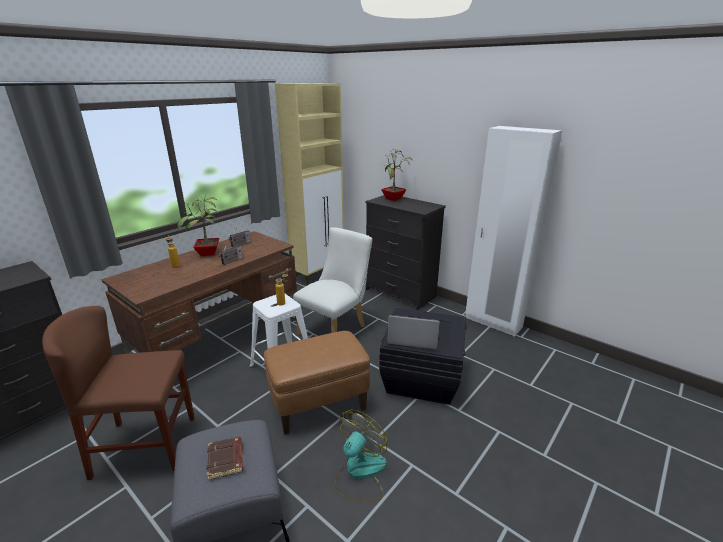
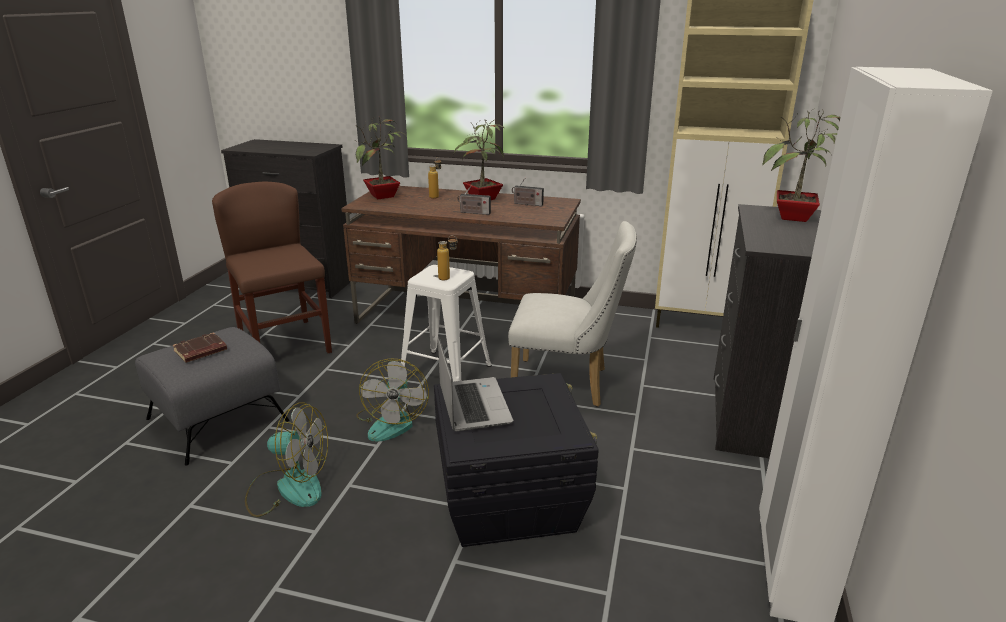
camera: 65 degrees right, 0 degrees up
(139, 283) = (383, 197): none -> potted plant
(319, 405) = (392, 421): brown ottoman -> fan

